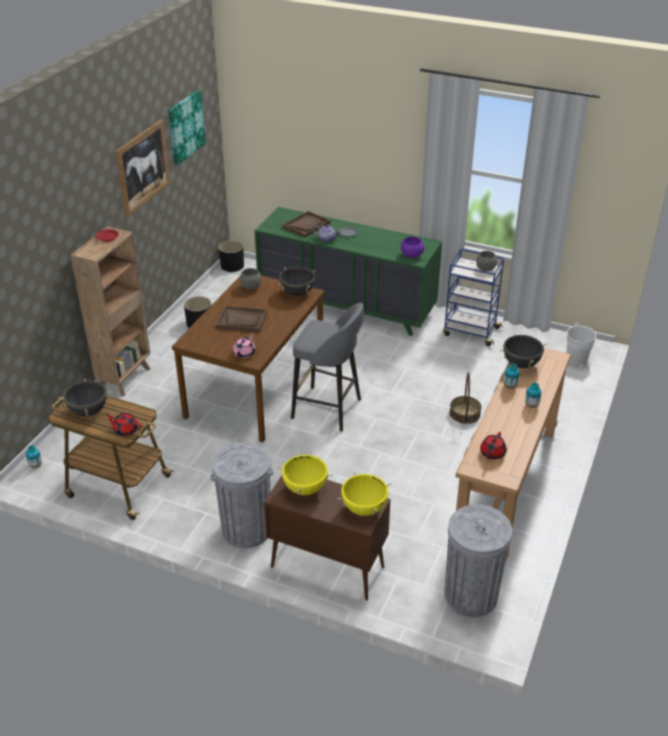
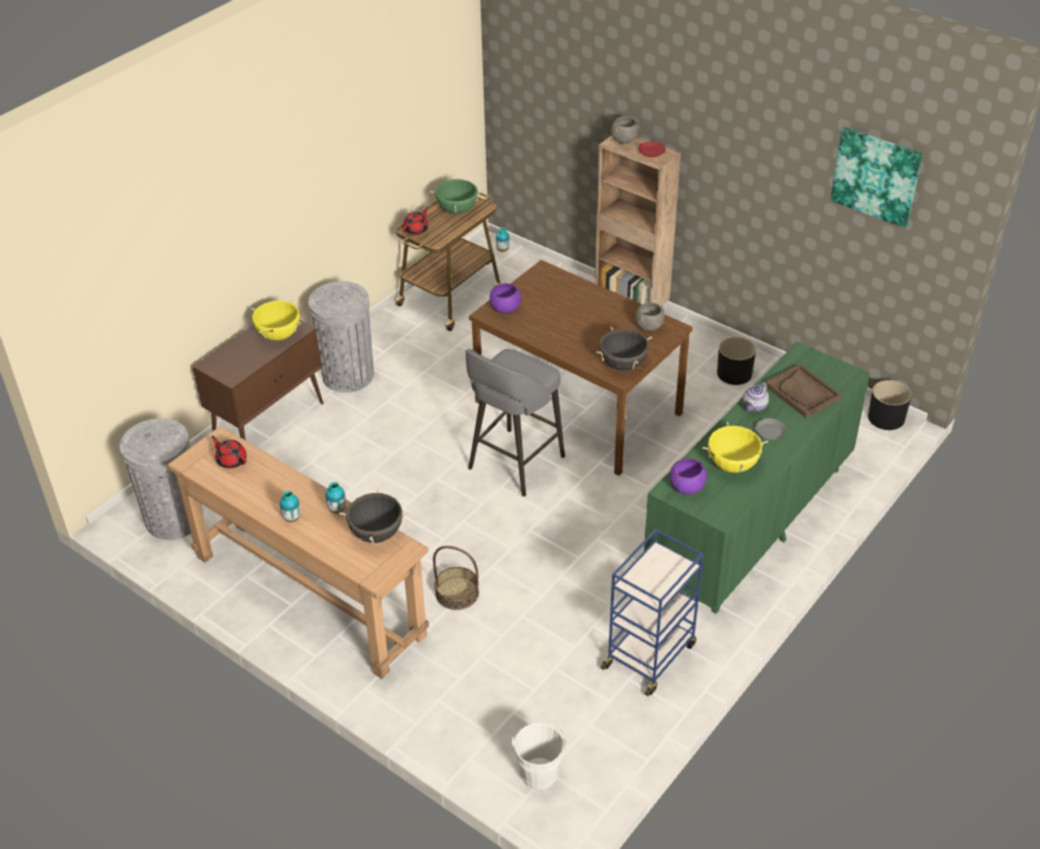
camera: 105 degrees right, 5 degrees up
(88, 411) = (457, 210): black cooking pot -> green cooking pot
(142, 167) = (771, 150): picture -> none
(242, 320) = (574, 313): brown tray -> none
(244, 353) = (505, 308): pink teapot -> purple bowl
(364, 508) = (229, 368): yellow cooking pot -> yellow cooking pot (732, 465)
(485, 269) = (655, 586): grey bowl -> grey bowl (624, 141)

